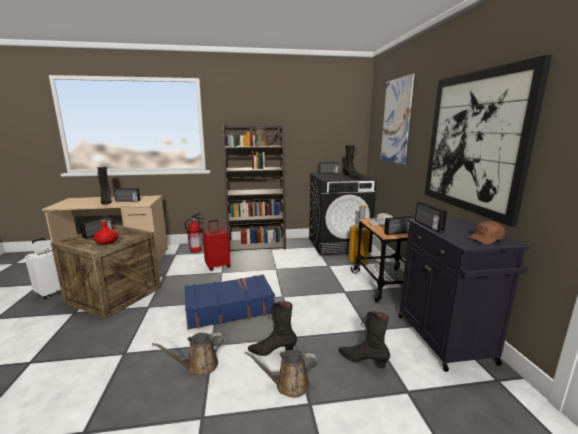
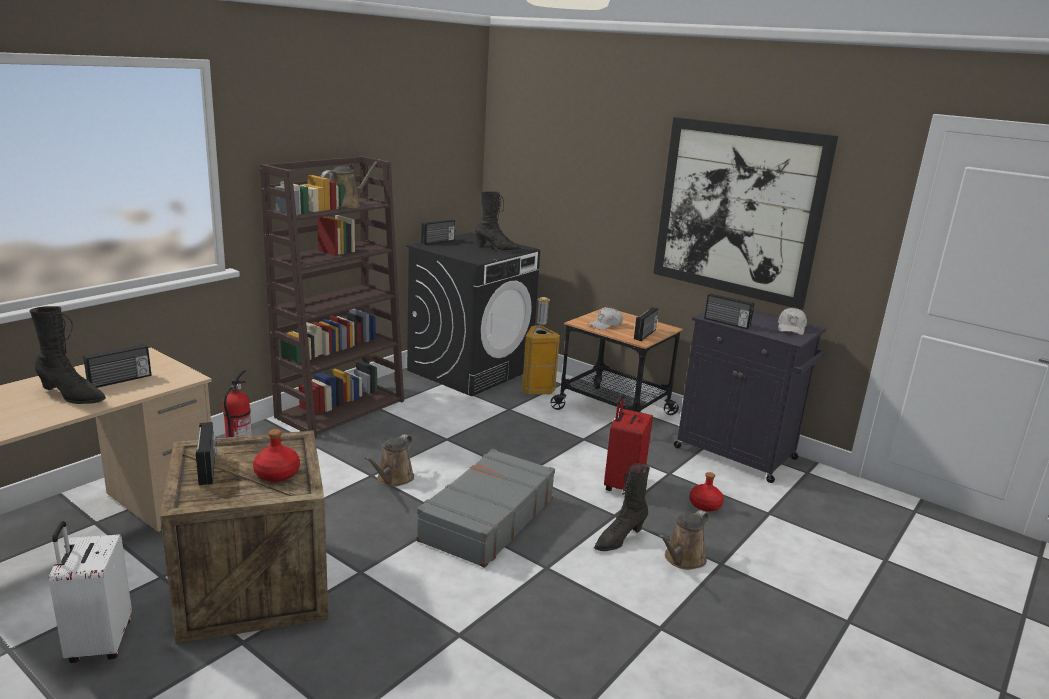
camera: 45 degrees left, 5 degrees up
(199, 366) = (574, 594): brown watering can -> brown watering can (393, 479)
(218, 266) = (345, 468): red suitcase -> red suitcase (622, 485)
(229, 309) = (486, 519): blue suitcase -> grey suitcase
(362, 360) = (705, 505): black boot -> red bottle
(396, 121) = (569, 154): picture -> none
(486, 239) = (791, 328): brown cap -> white cap

